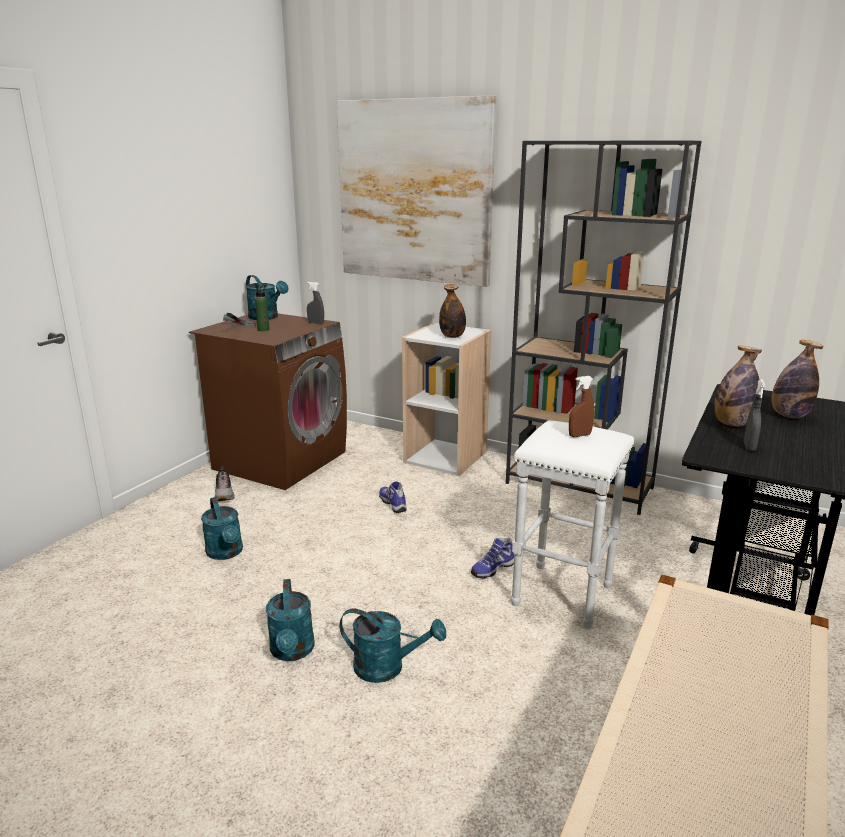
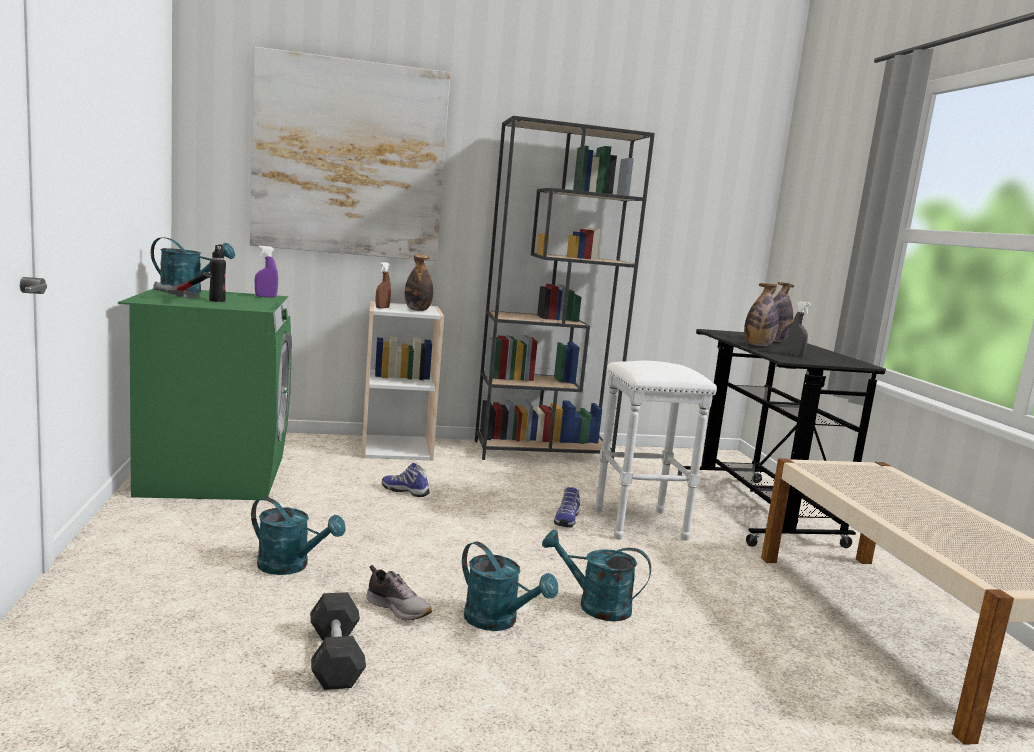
camera: 40 degrees left, 10 degrees down
(155, 638) = (335, 657): none -> grey dumbbell
(224, 494) = (192, 516): shoe -> shoe (398, 608)
(263, 329) = (217, 300): green bottle -> black bottle
(279, 459) = (211, 475): brown washing machine -> green washing machine
(316, 323) = (266, 297): grey spray bottle -> purple spray bottle
(388, 667) = (595, 606): turquoise watering can -> turquoise watering can turned 135 degrees counterclockwise
(579, 435) = (667, 364): brown spray bottle -> brown spray bottle (382, 308)

